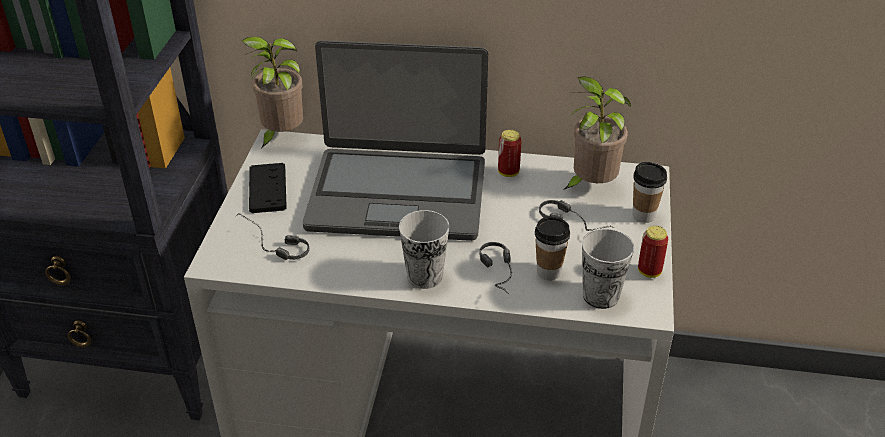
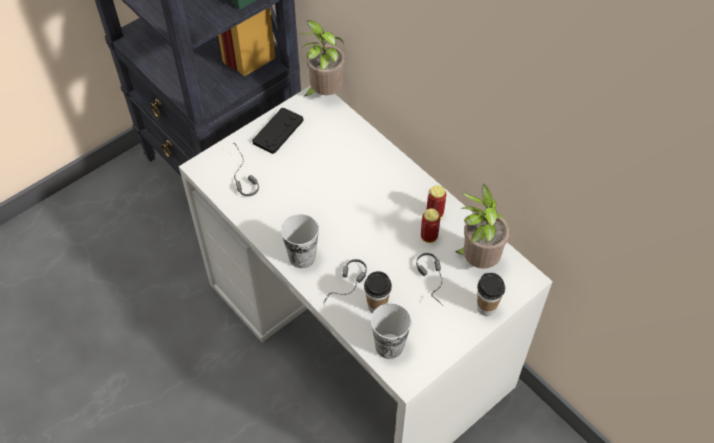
camera: 40 degrees right, 15 degrees up
(398, 194) = (348, 185): laptop -> none
(649, 271) = (439, 351): can -> can (429, 237)

